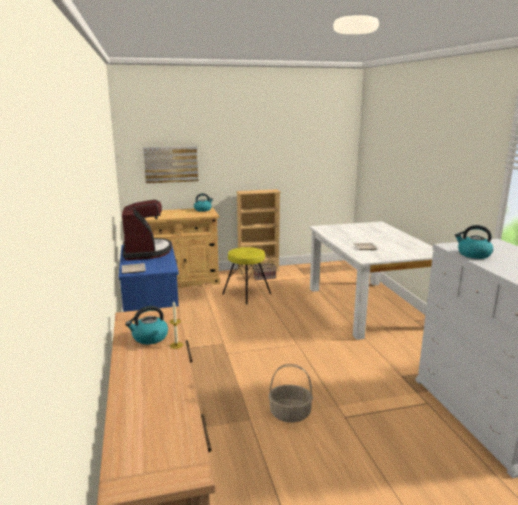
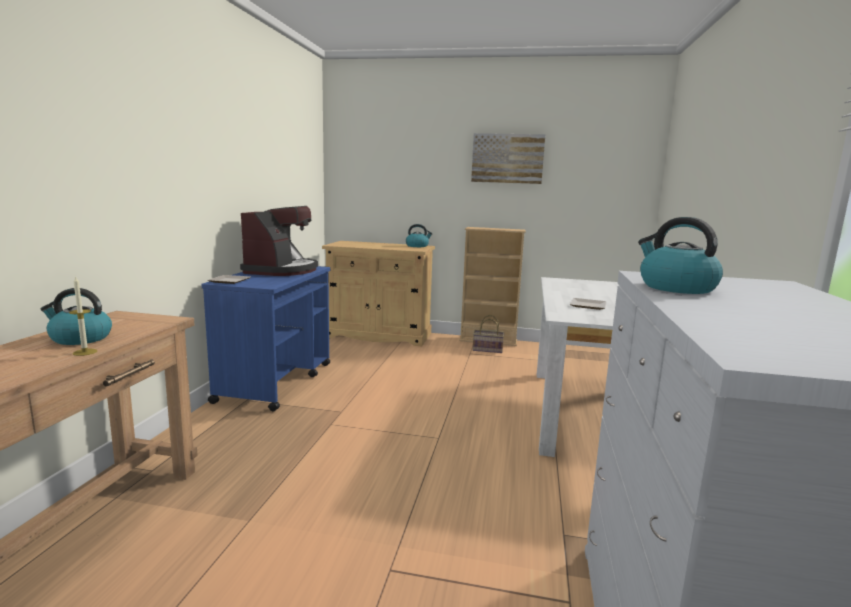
camera: 25 degrees right, 5 degrees down
(171, 164) = (386, 184): picture -> picture (507, 158)
(246, 294) = (441, 363): yellow stool -> none
(290, 413) = (313, 532): basket -> none

